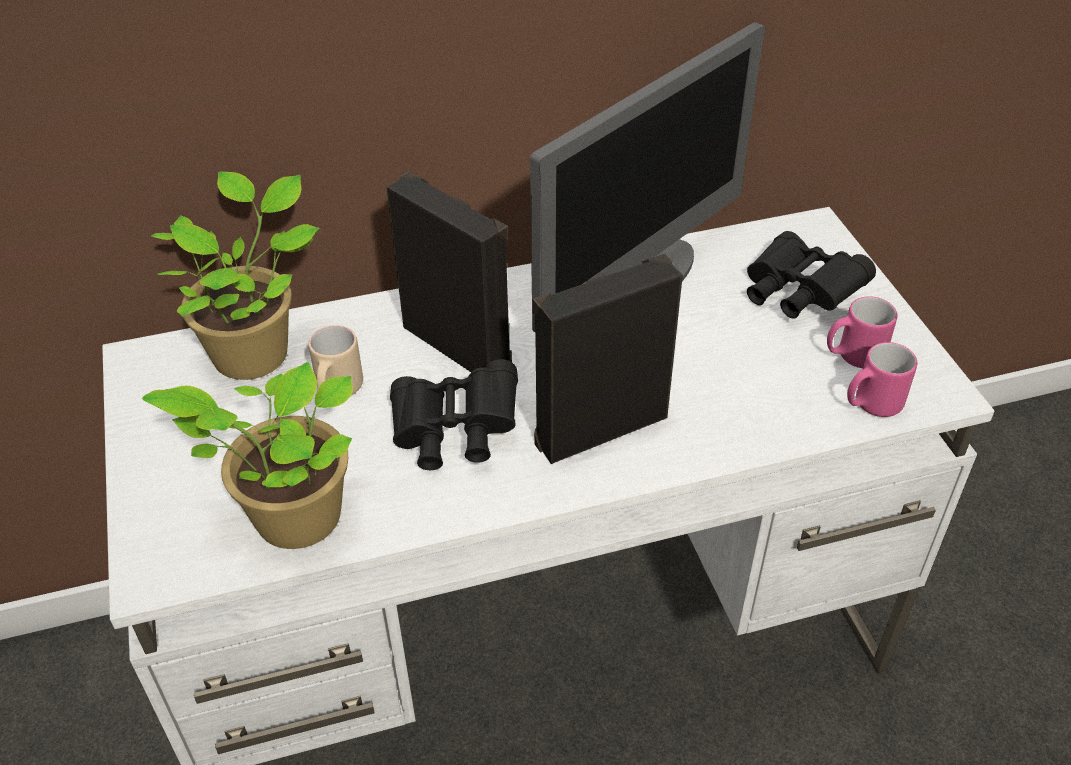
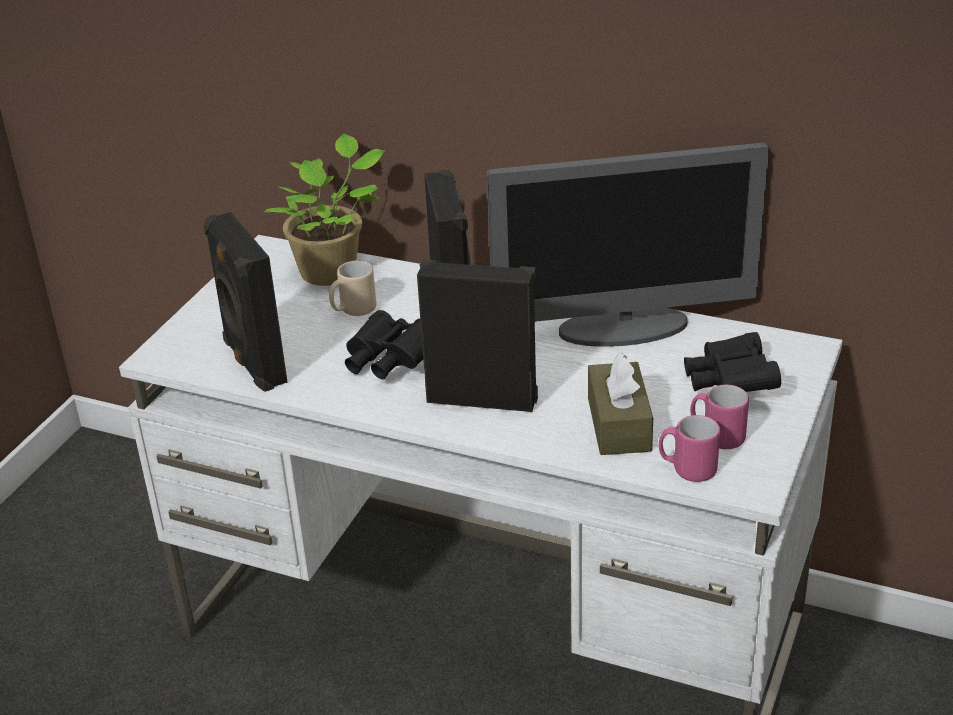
camera: 40 degrees right, 10 degrees down
(291, 519) = (253, 363): potted plant -> black speaker
(758, 388) = (619, 424): none -> brown tissue box

